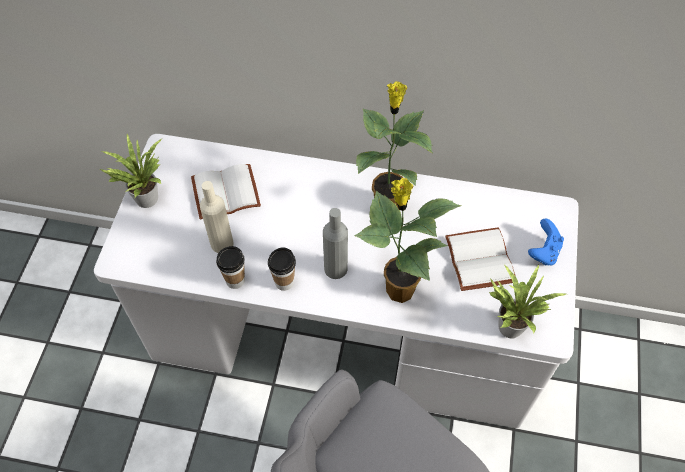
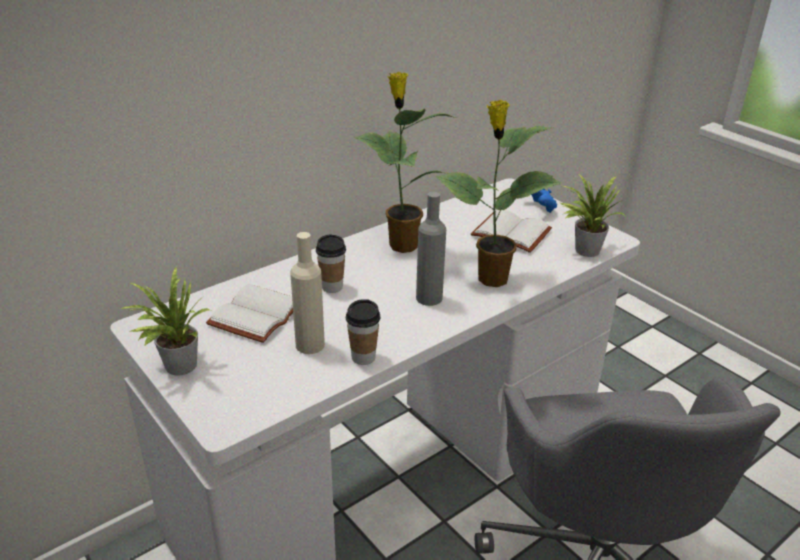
camera: 50 degrees left, 25 degrees down
(284, 282) = (405, 331): cup -> cup (332, 287)

